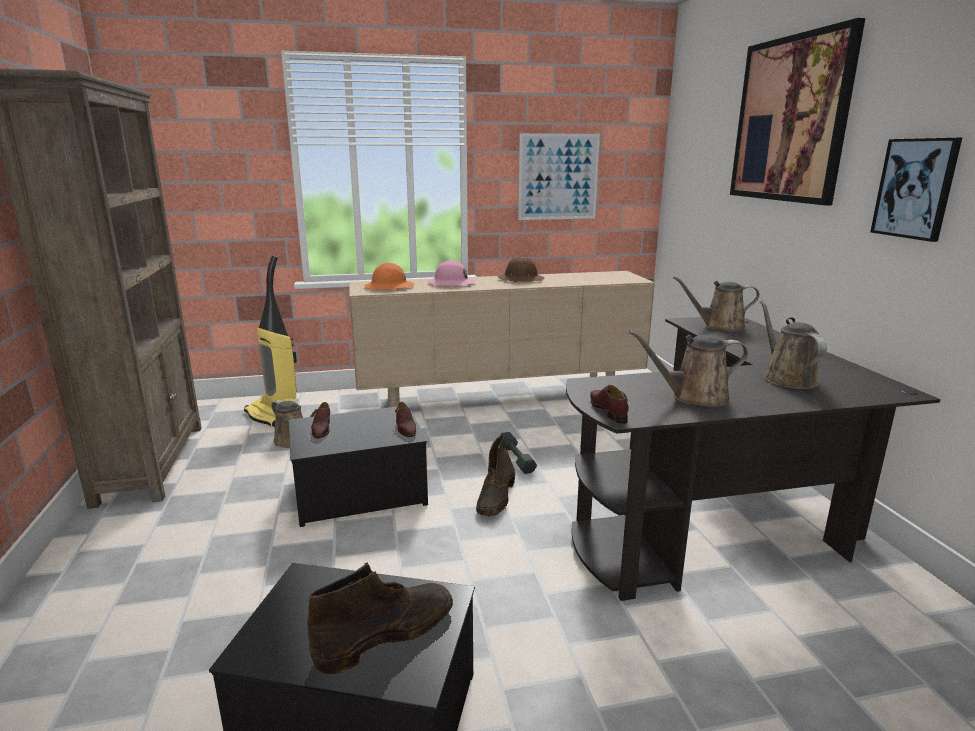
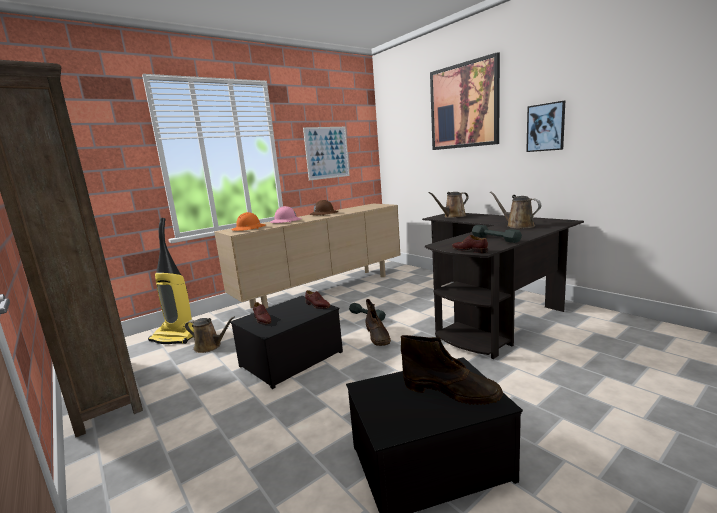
camera: 25 degrees left, 5 degrees down
(387, 633) = (451, 392): brown boot -> brown boot turned 90 degrees clockwise
(694, 397) = (495, 238): brown watering can -> grey dumbbell

